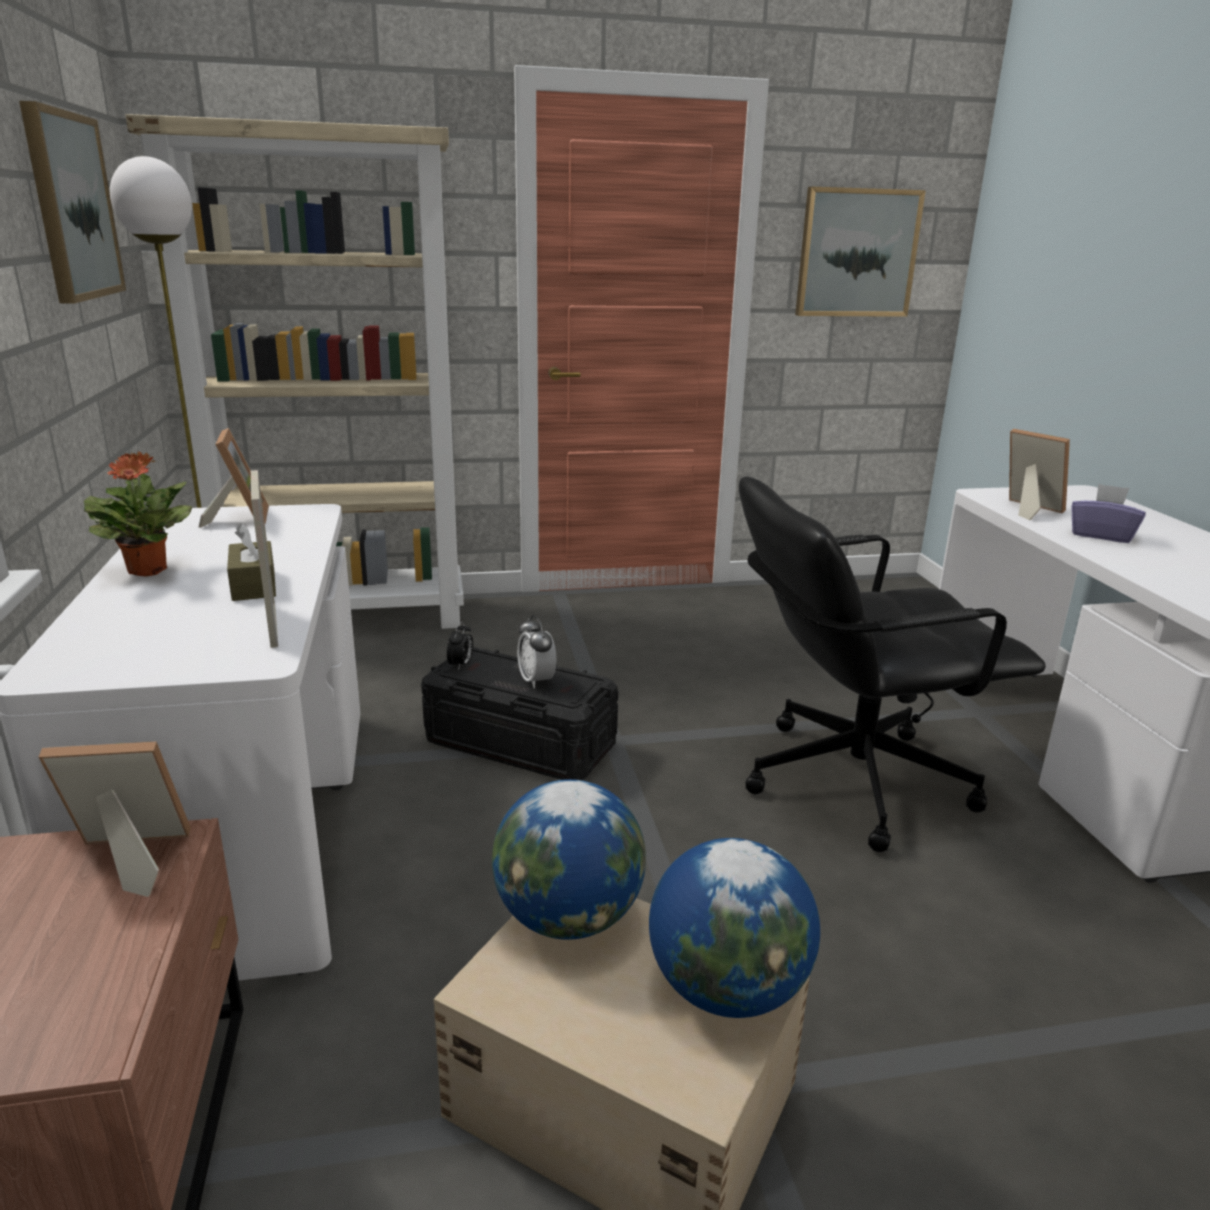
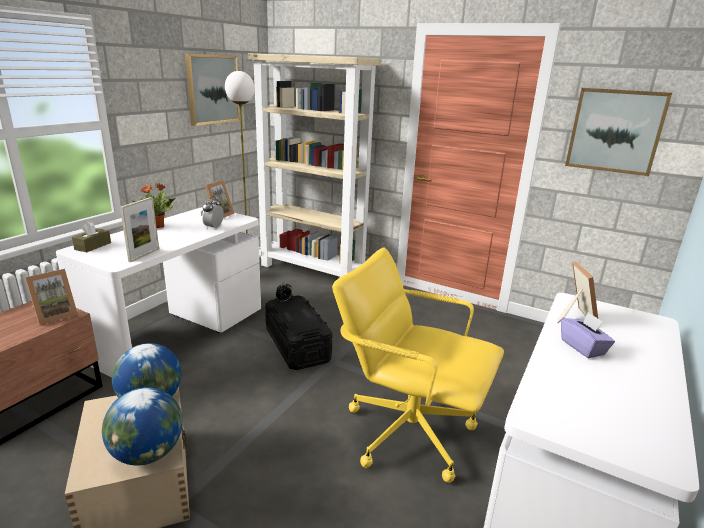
camera: 40 degrees right, 0 degrees up
(128, 860) = (55, 315): picture frame -> picture frame turned 105 degrees clockwise
(254, 585) = (169, 240): brown tissue box -> brown tissue box (93, 246)
(536, 680) = (300, 318): alarm clock -> alarm clock (214, 227)
(852, 779) = (408, 431): black office chair -> yellow office chair

